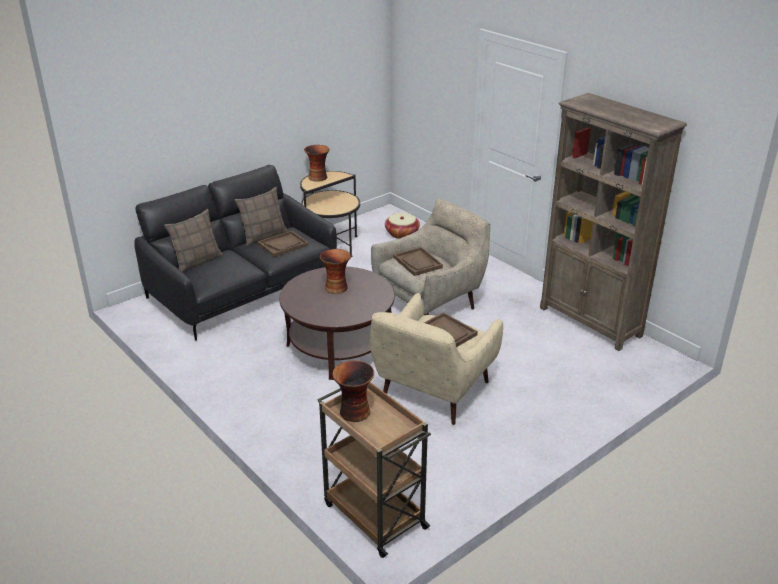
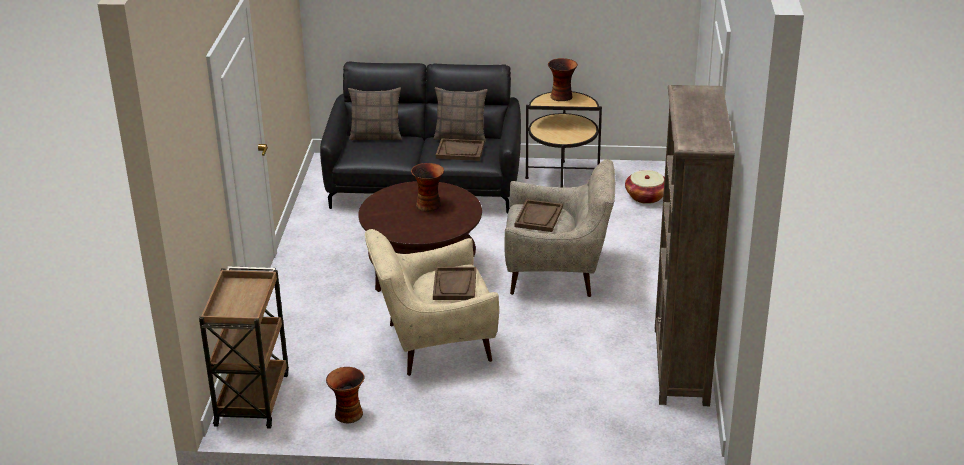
camera: 45 degrees right, 0 degrees up
(354, 413) = (237, 289): vase -> vase (347, 414)

